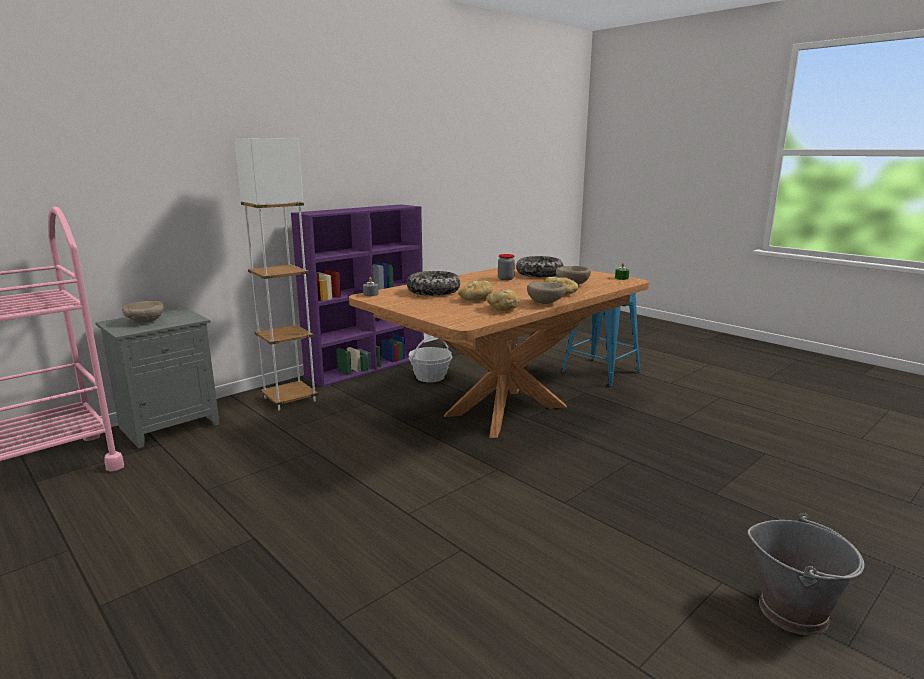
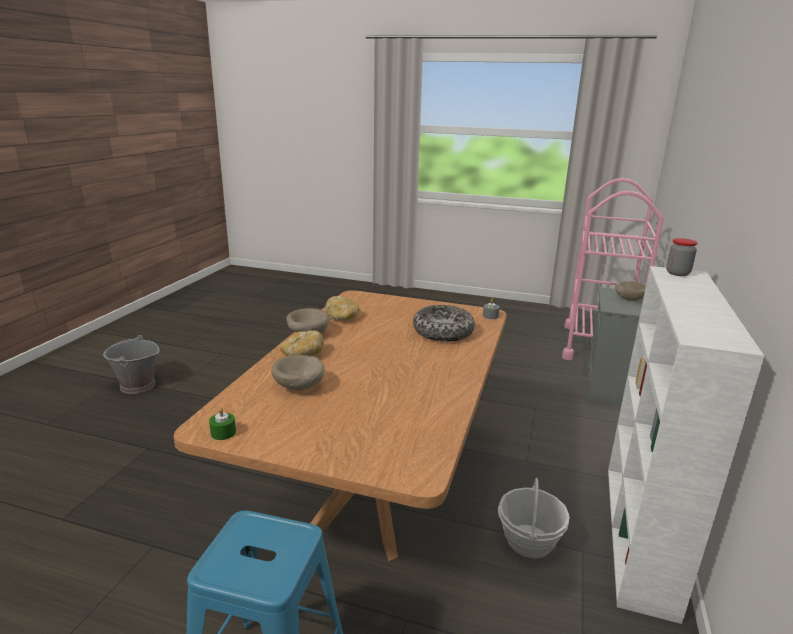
camera: 150 degrees right, 5 degrees up
(289, 399) = (597, 441): white floor lamp -> none
(368, 366) = (639, 535): purple bookcase -> white bookcase
(476, 300) = (382, 326): bread -> none
(506, 279) = (403, 383): jar -> jar (677, 273)
(539, 274) = (370, 415): bowl -> none

